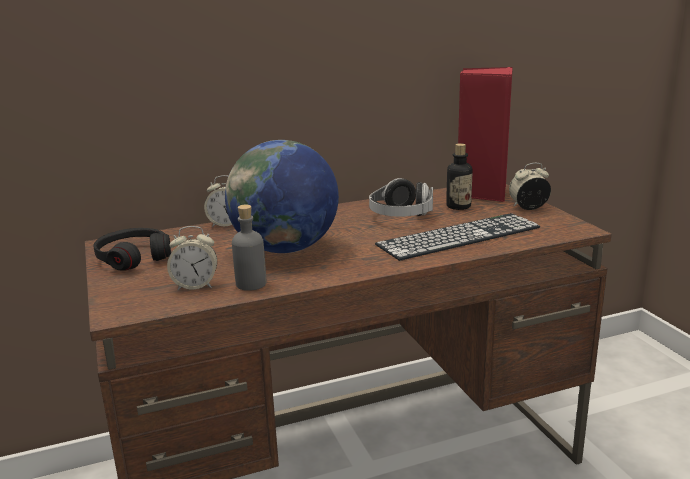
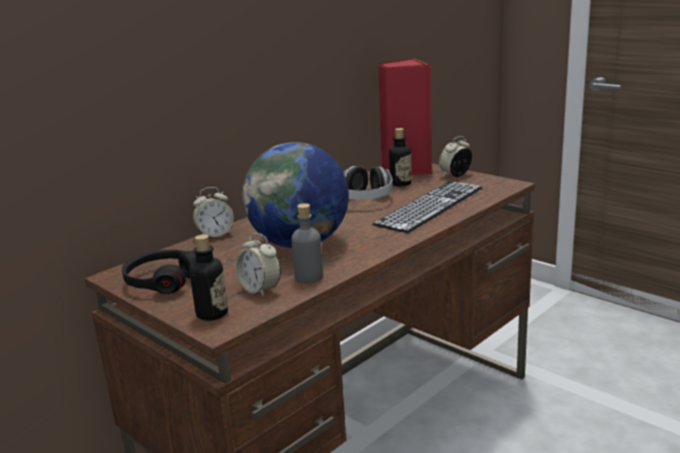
camera: 25 degrees left, 0 degrees up
(130, 298) = (212, 314): none -> bottle
(195, 286) = (260, 289): alarm clock -> alarm clock turned 75 degrees clockwise

